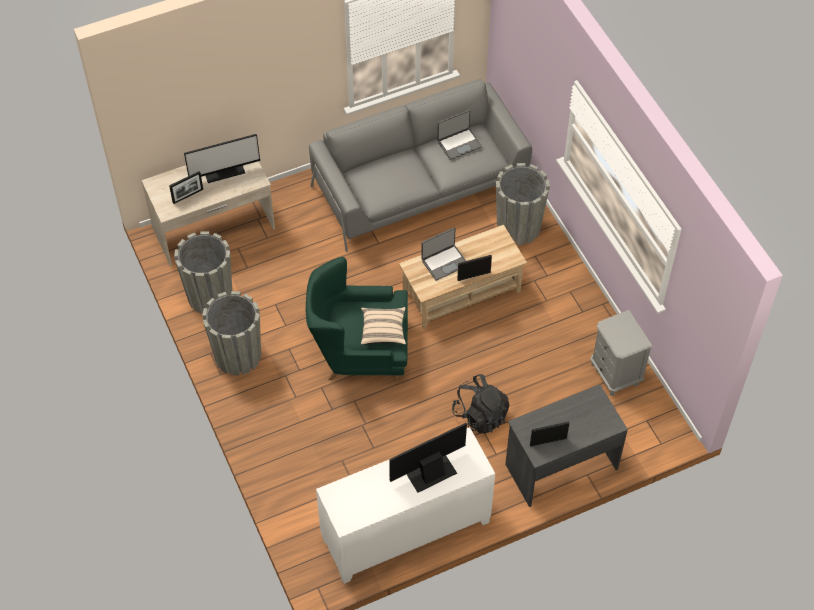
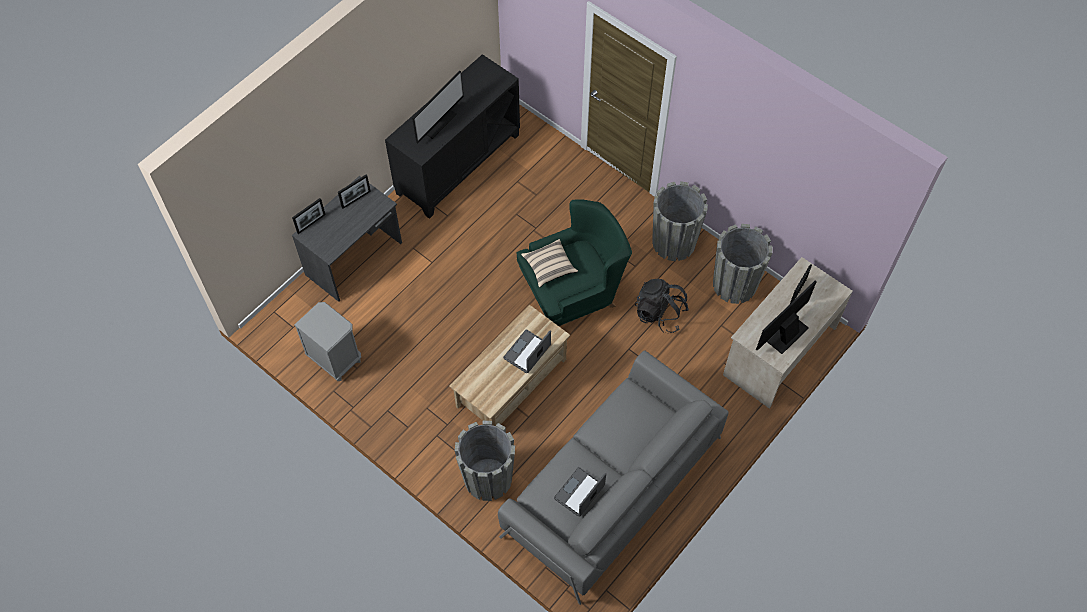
camera: 155 degrees right, 5 degrees up
(406, 531) = (458, 163): white cabinet -> black cabinet
(474, 276) = (493, 350): picture frame -> picture frame (311, 223)
(480, 415) = (440, 274): black backpack -> black backpack (660, 314)

